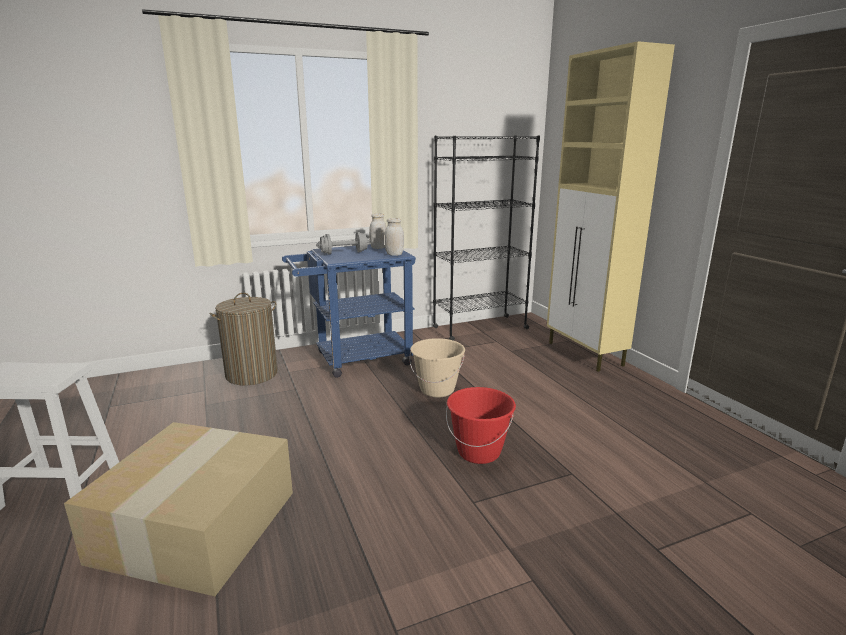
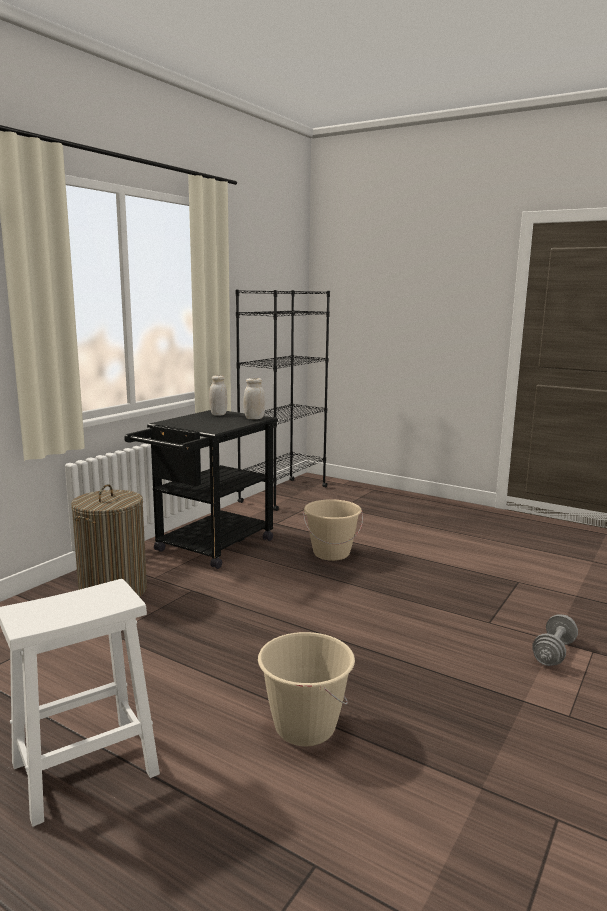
camera: 35 degrees left, 5 degrees down
(196, 524) = (304, 727): cardboard box -> beige bucket
(344, 253) = (198, 423): grey dumbbell -> grey dumbbell (553, 653)
(355, 359) = (208, 548): blue cart -> black cart
(479, 452) = (439, 588): red bucket -> none
(585, 354) = (402, 497): beige cabinet -> none

